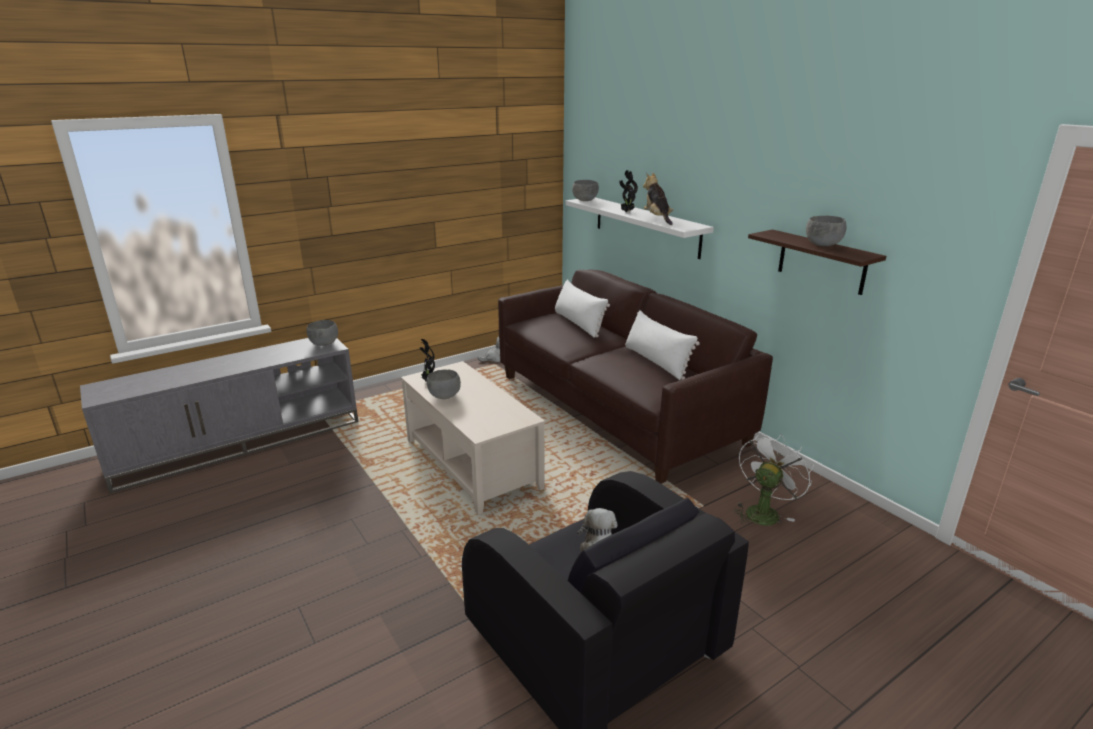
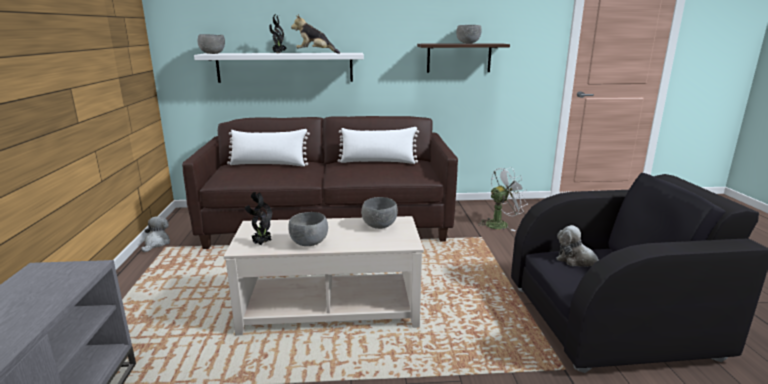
camera: 60 degrees left, 5 degrees down
(324, 344) = (60, 273): grey bowl -> grey bowl (380, 226)
(764, 511) = (500, 224): white fan -> white fan turned 90 degrees clockwise

